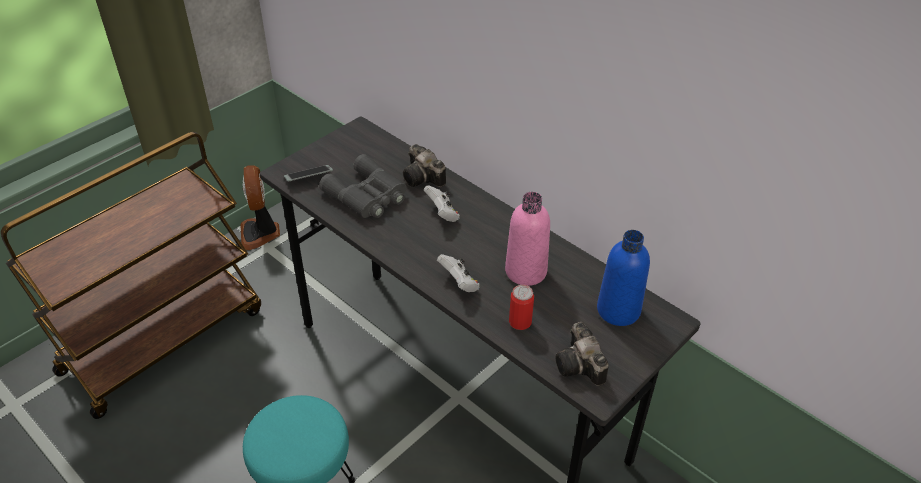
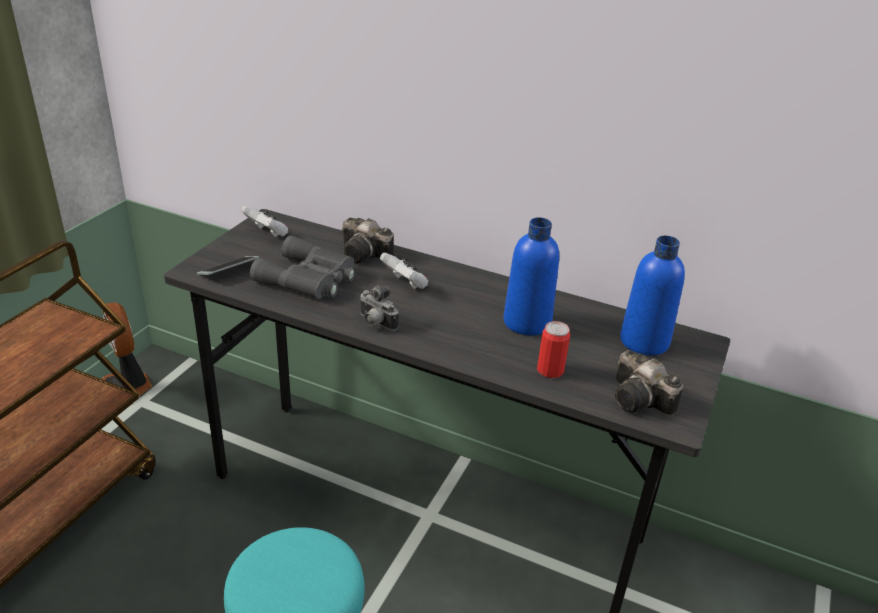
camera: 20 degrees left, 10 degrees down
(400, 249) = (375, 323): none -> camera
(459, 284) = (462, 345): white game controller -> white game controller (267, 233)
(525, 271) = (527, 322): pink bottle -> blue bottle

